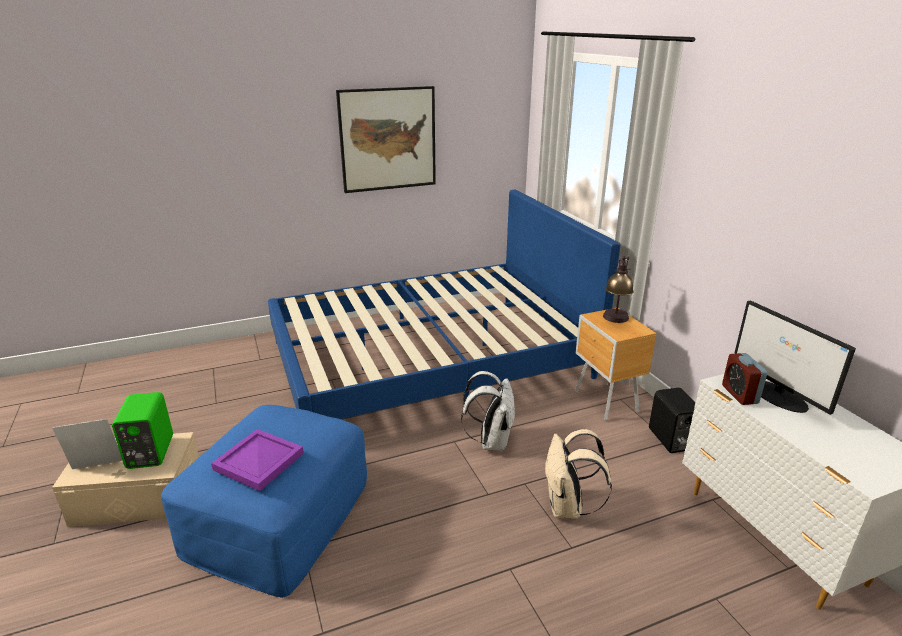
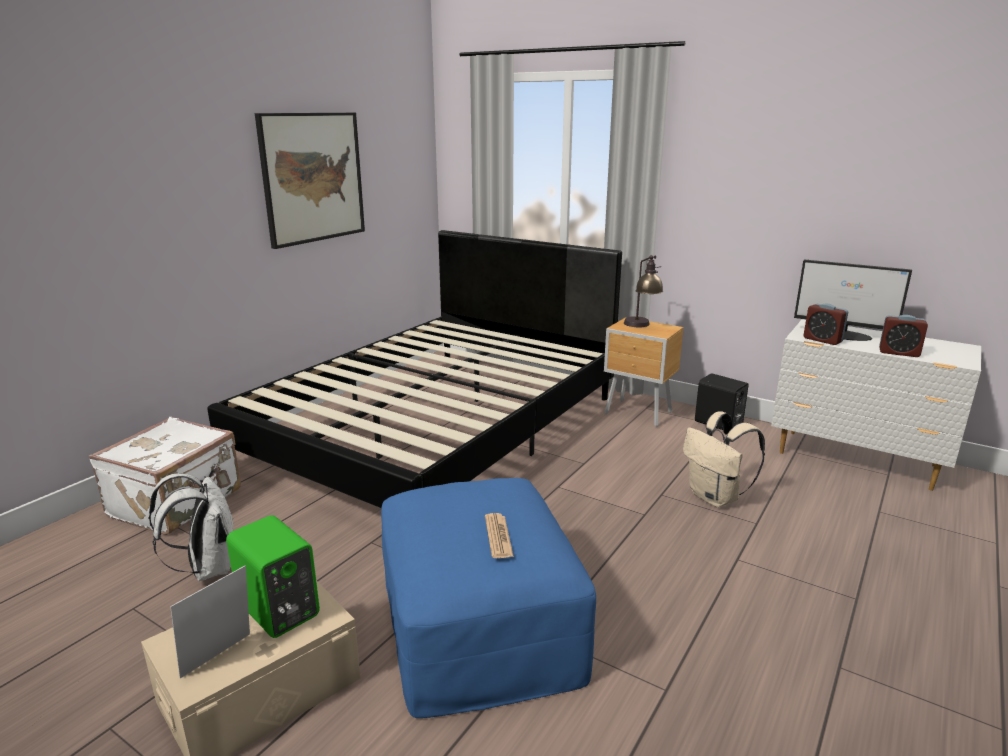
camera: 35 degrees left, 5 degrees down
(230, 359) = (178, 503): none -> white suitcase
(259, 462) = (498, 536): purple tray -> newspaper
(430, 359) = (437, 429): blue bed -> black bed
(491, 441) = (590, 474): white backpack -> white backpack (207, 568)
(804, 440) = (899, 353): none -> alarm clock

